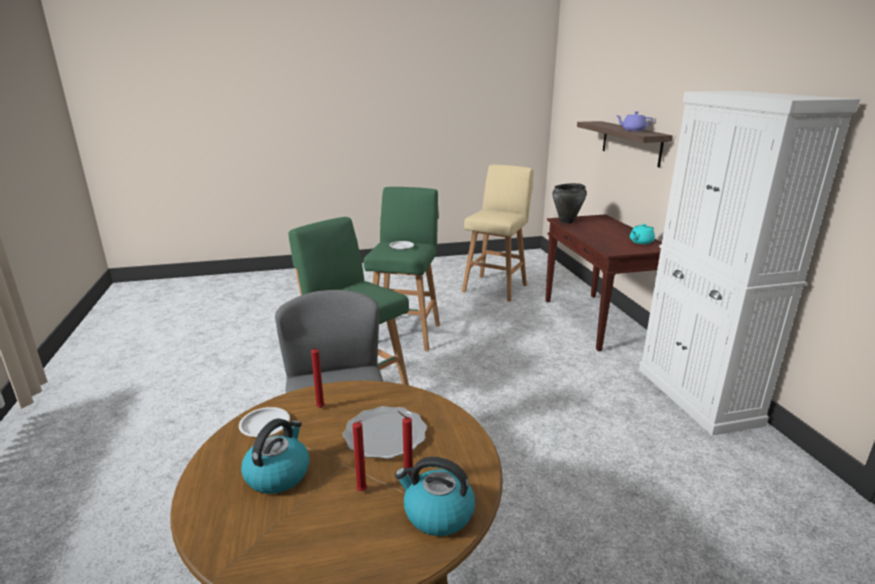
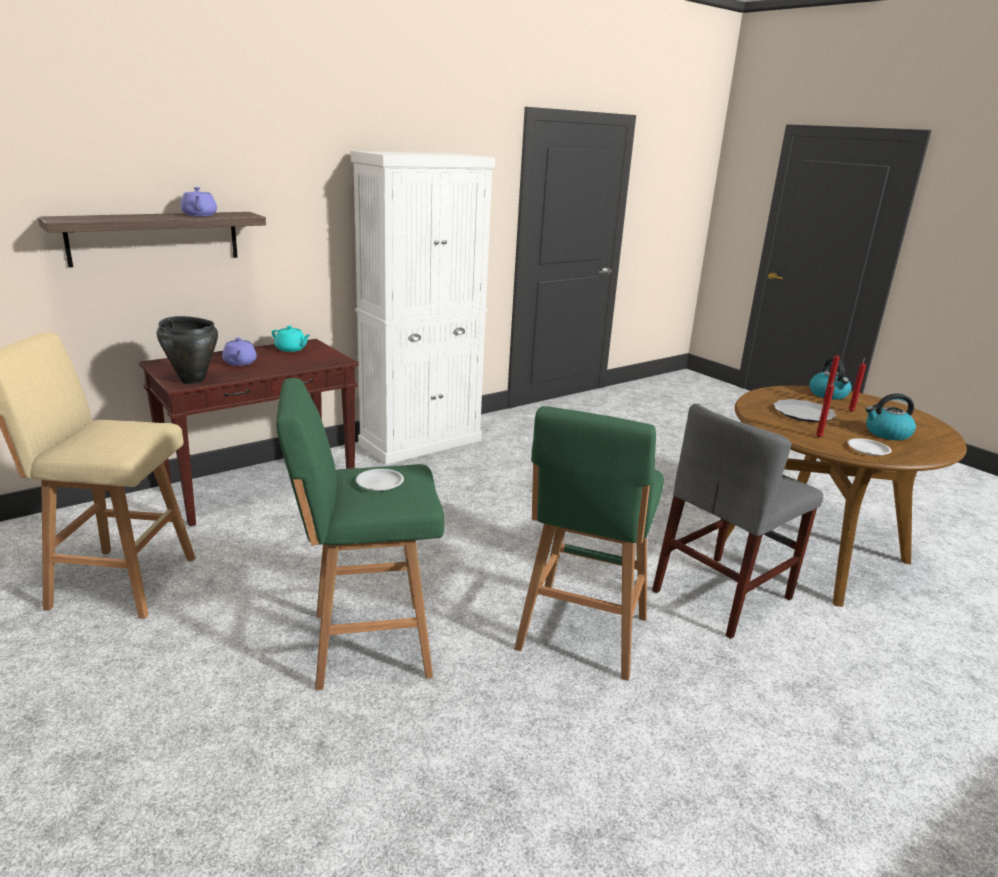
camera: 115 degrees left, 0 degrees up
(603, 230) = (240, 363): none -> purple teapot

